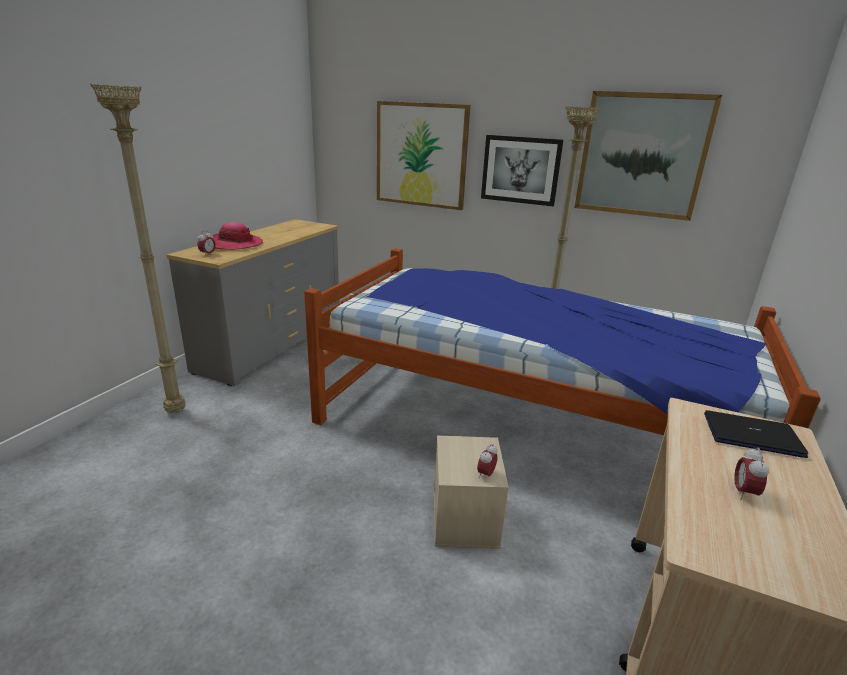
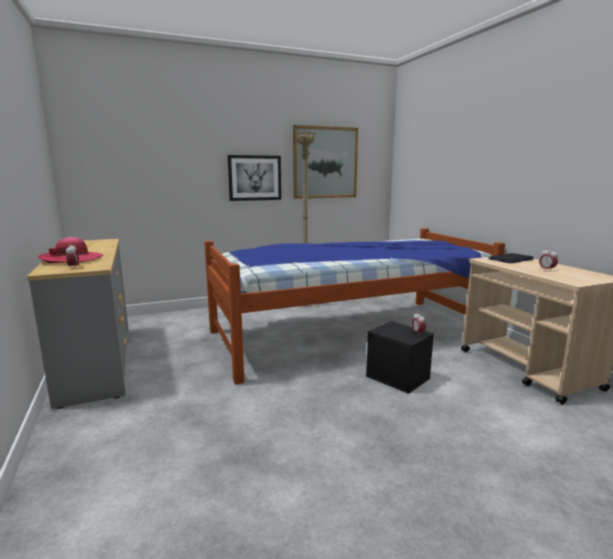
camera: 45 degrees left, 10 degrees down
(177, 411) = (104, 433): beige floor lamp -> none
(421, 155) = (174, 173): picture -> none
(465, 519) = (398, 377): beige storage box -> black storage box

